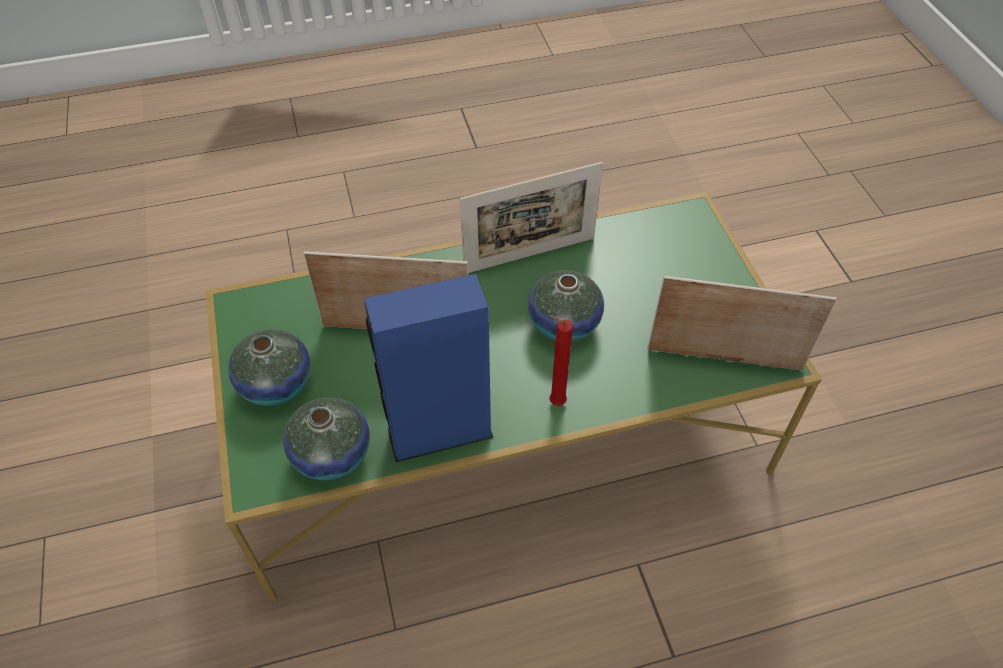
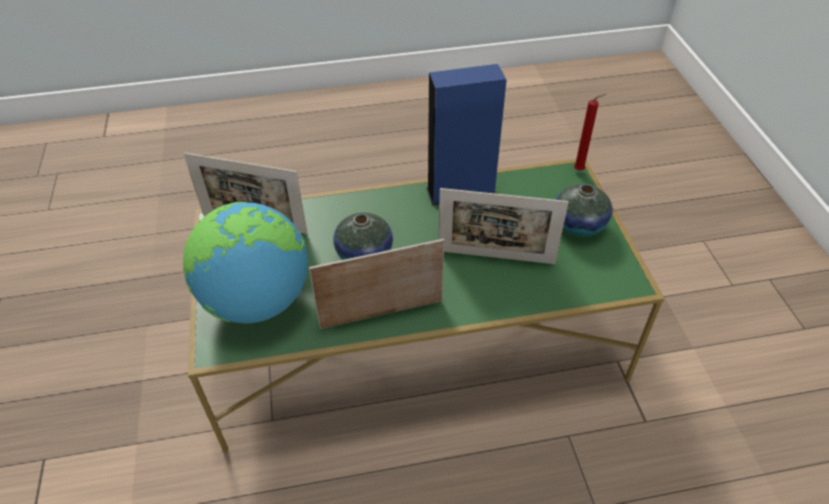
camera: 175 degrees left, 5 degrees down
(331, 454) = (529, 184): vase -> none
(554, 402) = (382, 205): red candle -> red candle (580, 170)
(673, 261) = (257, 300): none -> globe

